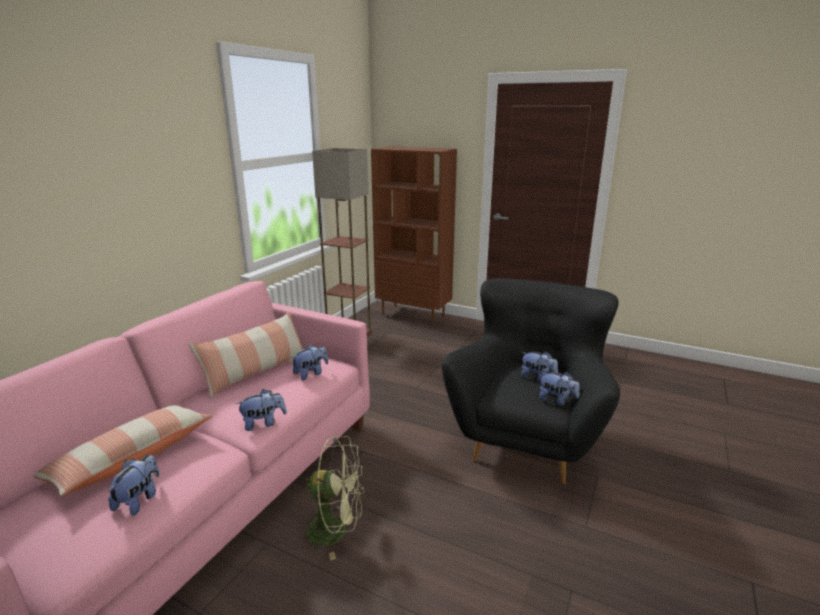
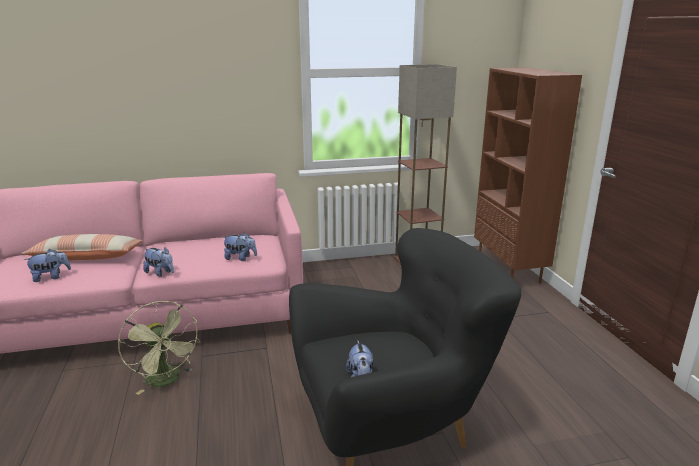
camera: 50 degrees right, 0 degrees up
(256, 372) = (219, 243): pillow -> none
(537, 378) = (392, 355): plush toy -> none

